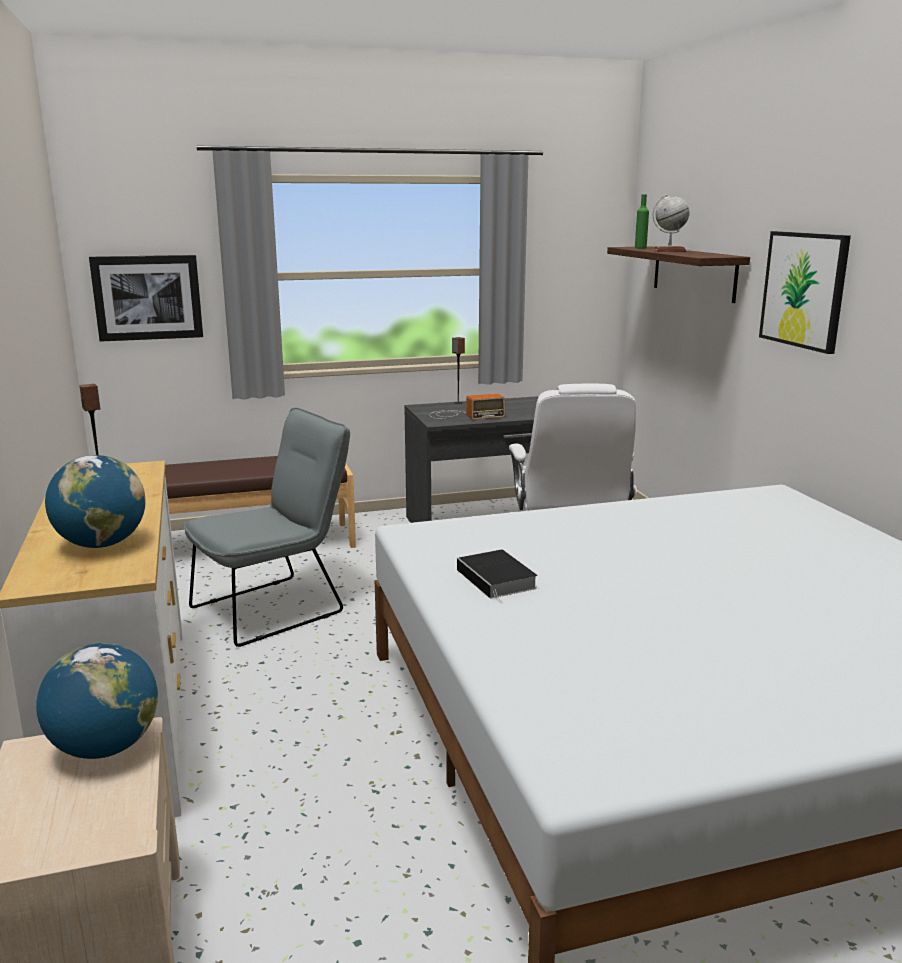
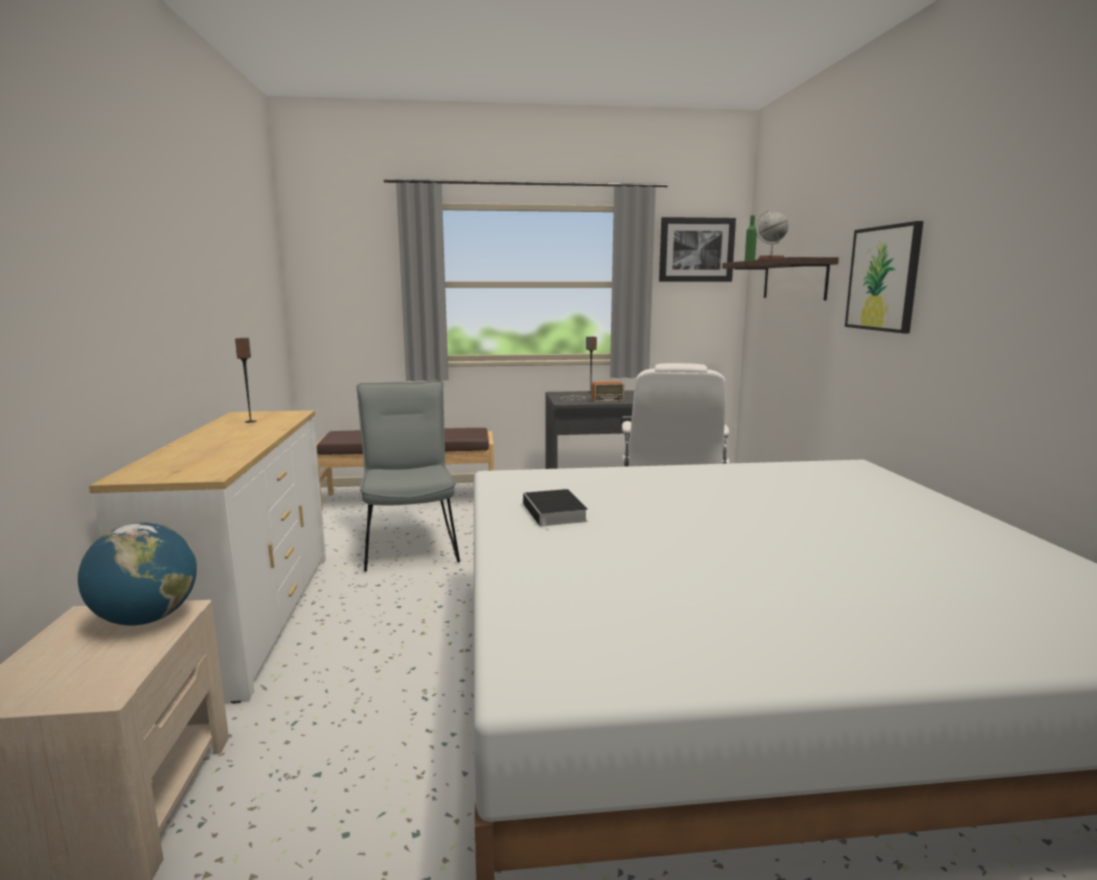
camera: 10 degrees right, 5 degrees down
(101, 544) = (209, 455): globe -> none
(147, 297) = (345, 298): picture -> picture (696, 250)
(276, 607) = (410, 545): grey chair -> grey chair turned 75 degrees counterclockwise

